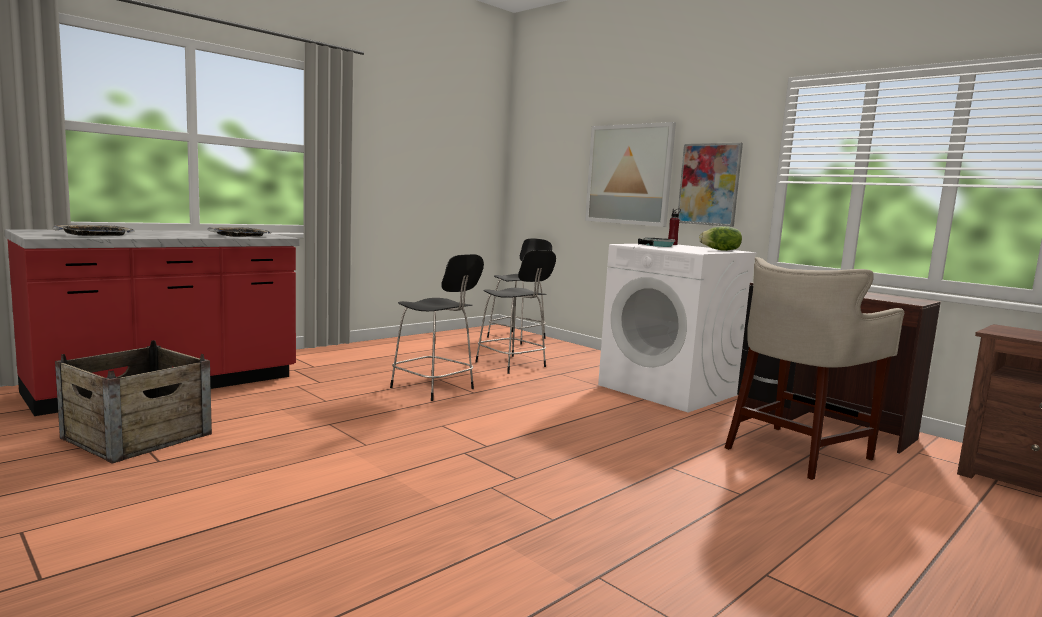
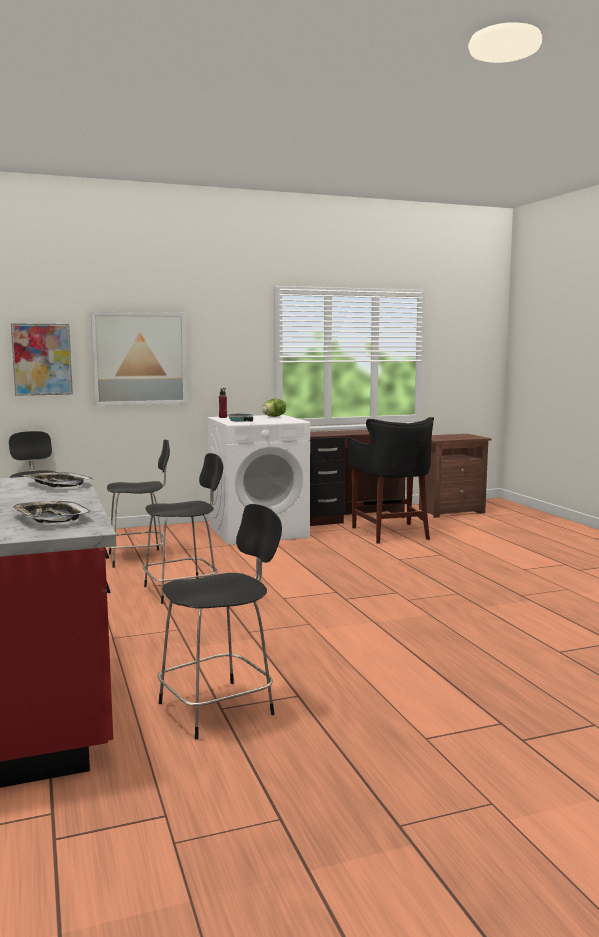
camera: 65 degrees left, 0 degrees up
(137, 436) = (220, 707): crate -> black chair
(709, 184) = (221, 365): picture -> picture (42, 359)
(796, 452) = (391, 533): beige stool -> black stool

